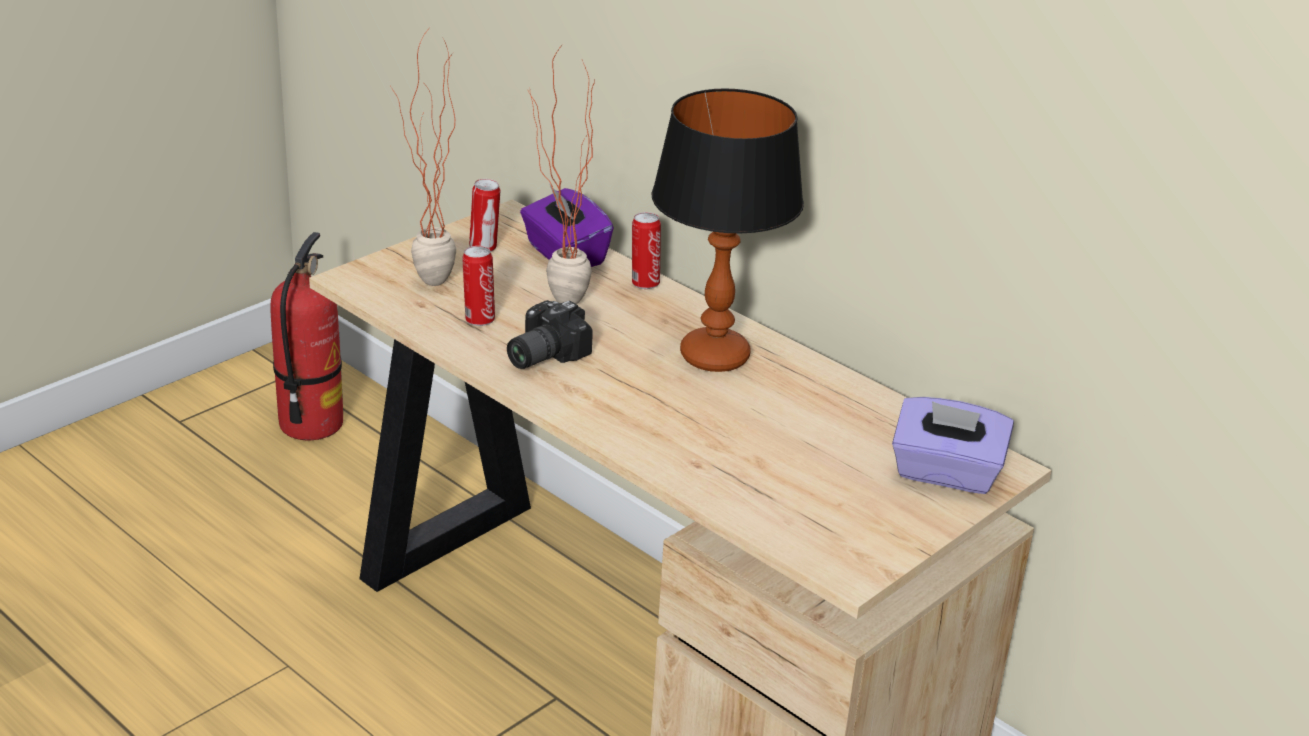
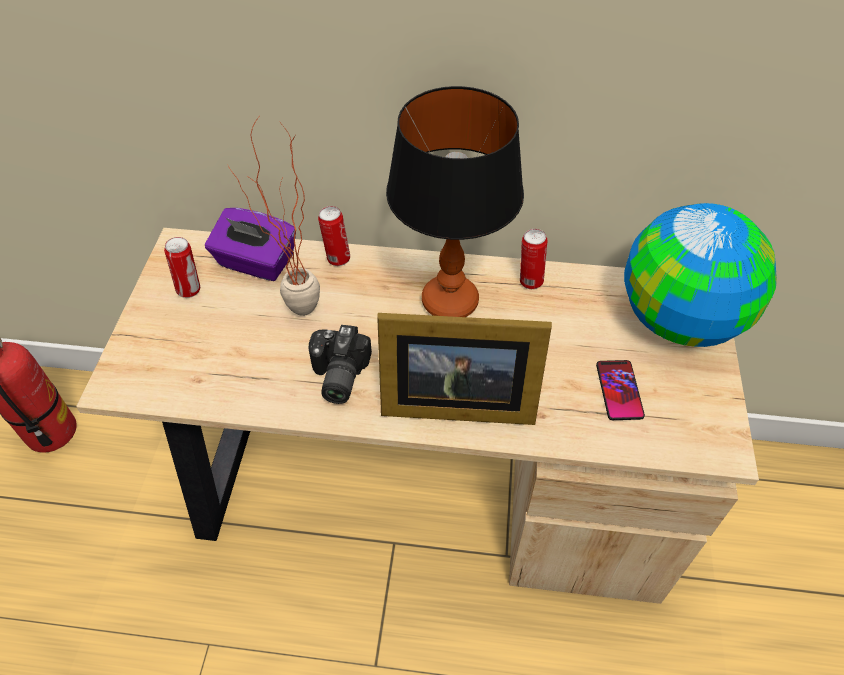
camera: 35 degrees left, 20 degrees up
(427, 288) = (185, 359): potted plant -> none
(479, 319) = (257, 368): can -> can (529, 281)
(625, 417) = (453, 401): none -> picture frame
(800, 486) = (619, 390): none -> phone
(945, 474) = (679, 319): purple tissue box -> globe

